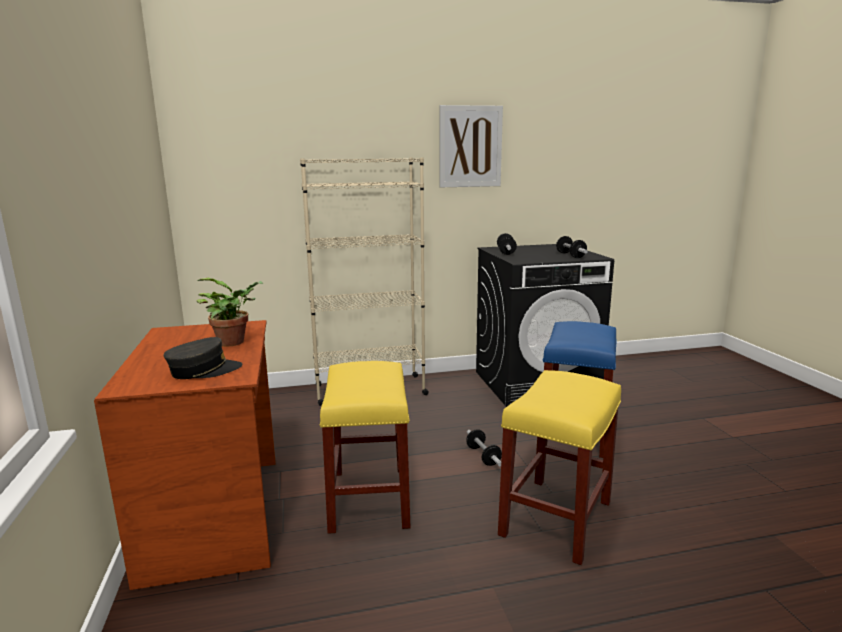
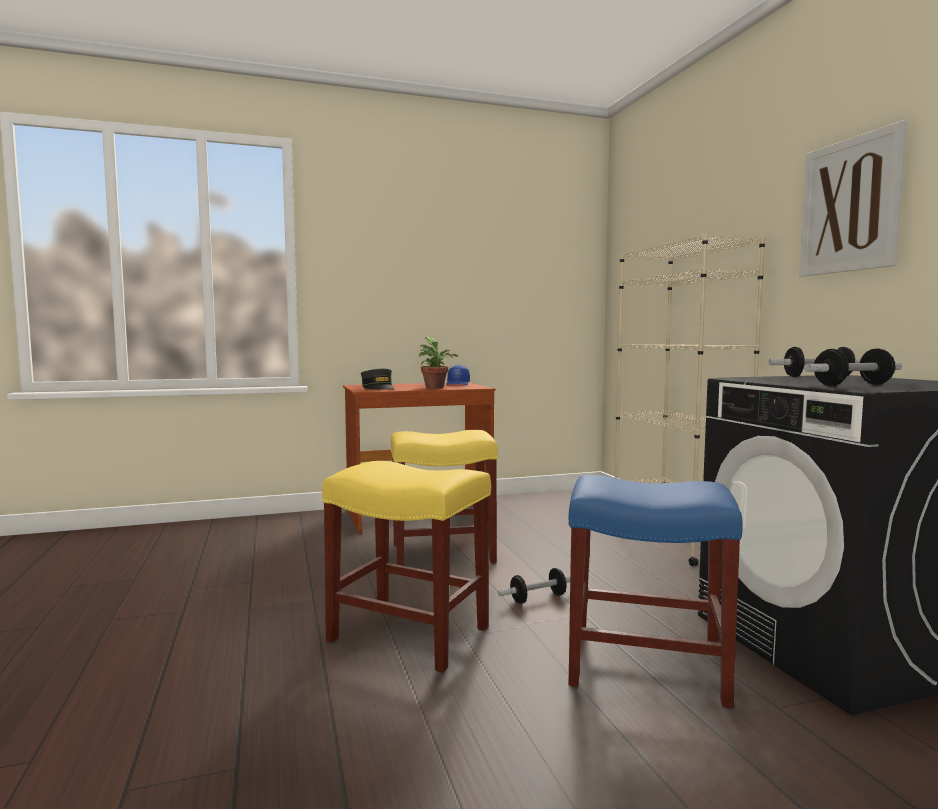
camera: 85 degrees right, 10 degrees down
(183, 332) = (458, 384): none -> blue cap

